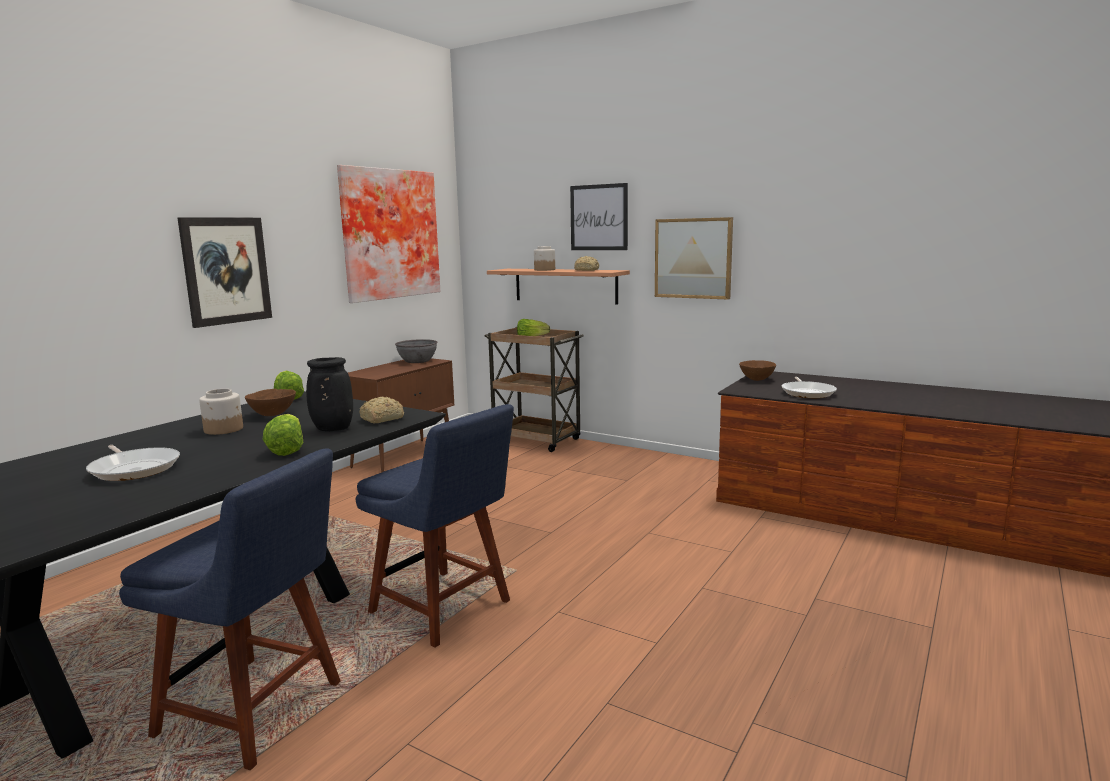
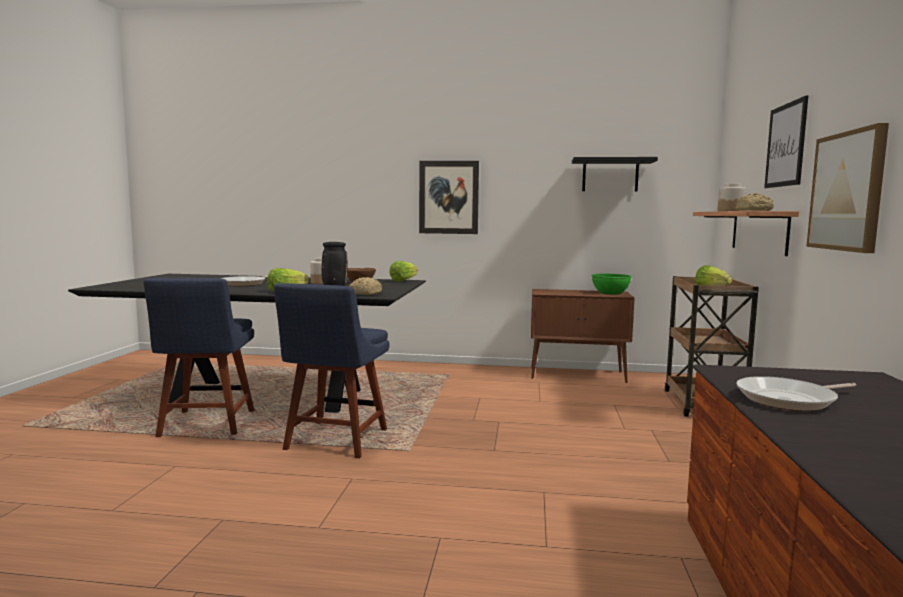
camera: 65 degrees right, 5 degrees down
(388, 234) = (610, 175): picture -> black shelf
(417, 361) = (610, 293): grey bowl -> green bowl
(756, 379) = (810, 374): brown bowl -> none

